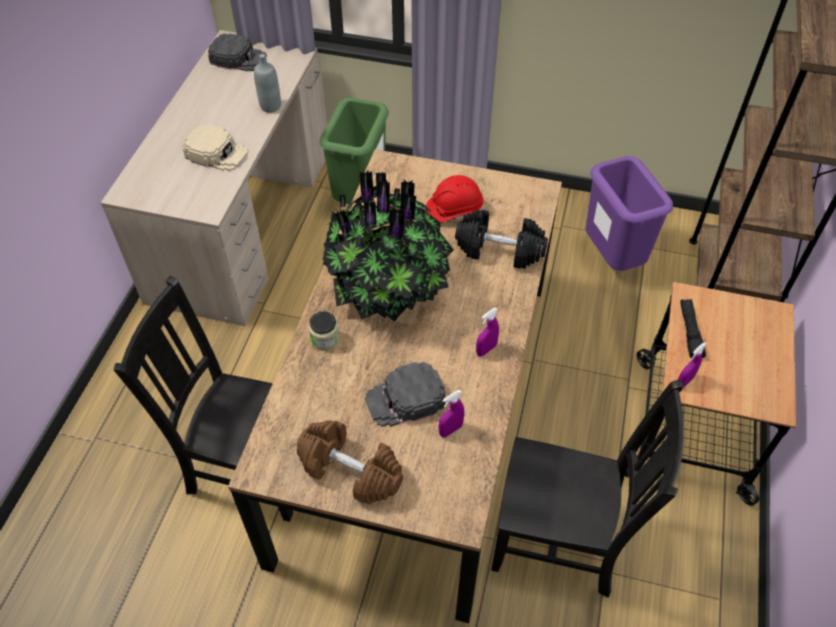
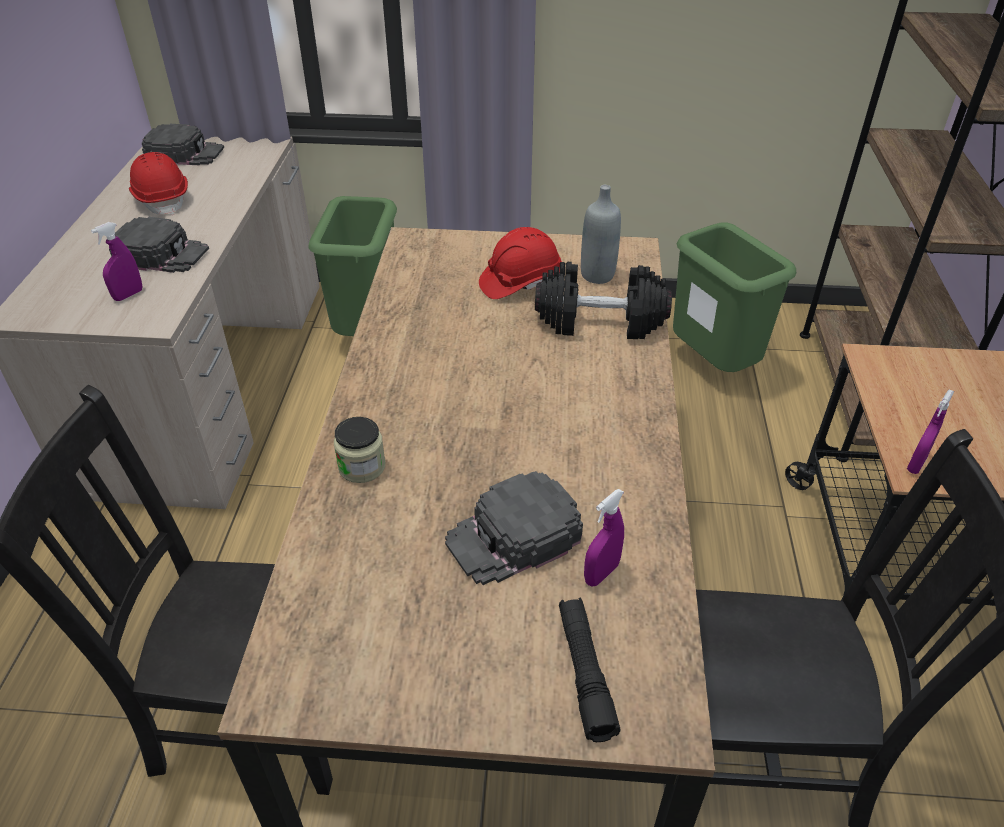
camera: 10 degrees left, 10 degrees down
(217, 153) = (162, 254): beige cap -> black cap
(220, 102) = (162, 199): none -> red hard hat
(270, 106) = (236, 198): grey bottle -> grey bottle (597, 275)
(351, 470) = (446, 666): brown dumbbell -> none
(389, 291) = (451, 389): potted plant -> none
(486, 349) = (621, 448): purple spray bottle -> purple spray bottle (128, 295)
(613, 259) = (713, 366): purple trash can -> green trash can
(689, 332) = (893, 400): black flashlight -> black flashlight (584, 673)

